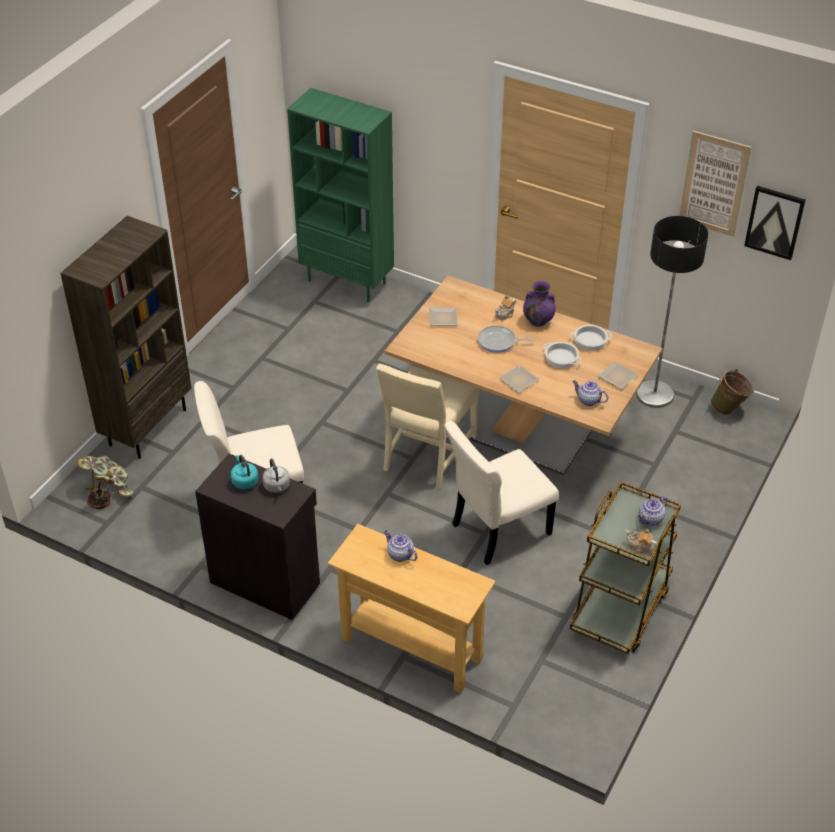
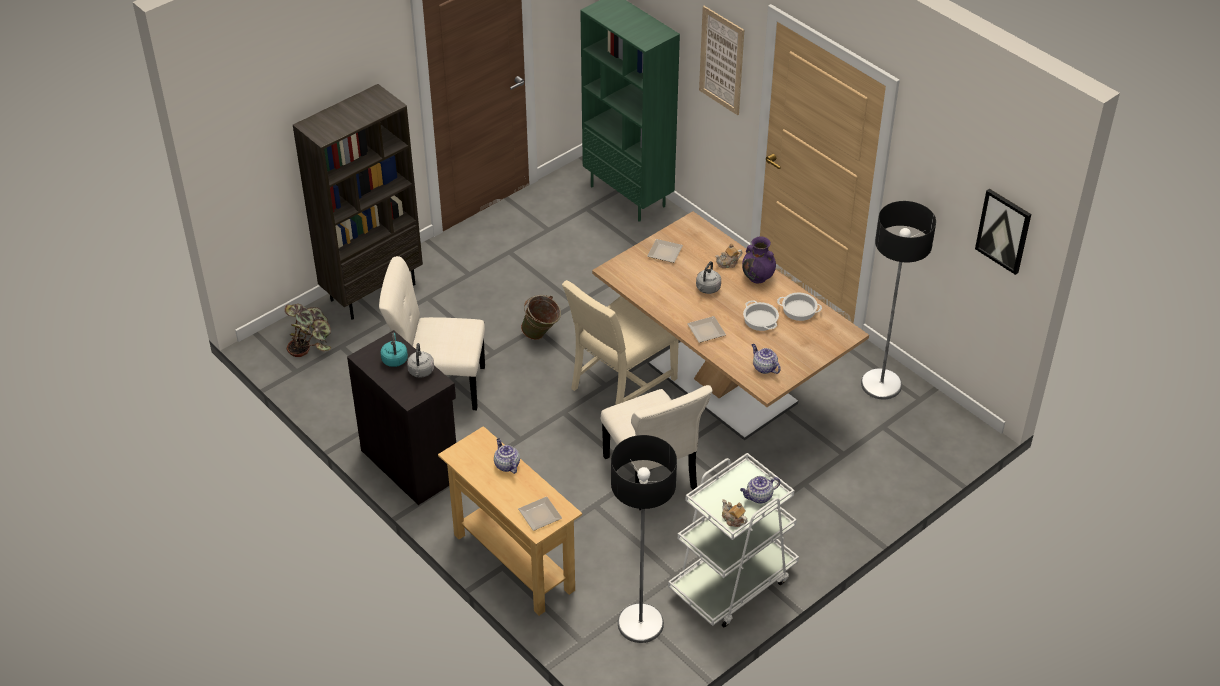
camera: 20 degrees right, 0 degrees up
(497, 530) = (651, 475): beige chair -> beige chair turned 105 degrees counterclockwise
(499, 342) = (707, 289): frying pan -> grey kettle
(557, 672) = (640, 624): none -> floor lamp
(619, 377) = (808, 352): plate -> plate (541, 515)
(620, 608) = (732, 583): brown cart -> white cart
(714, 184) = (951, 177): picture -> picture (721, 60)
(729, 409) = (952, 419): green bucket -> green bucket (541, 335)

